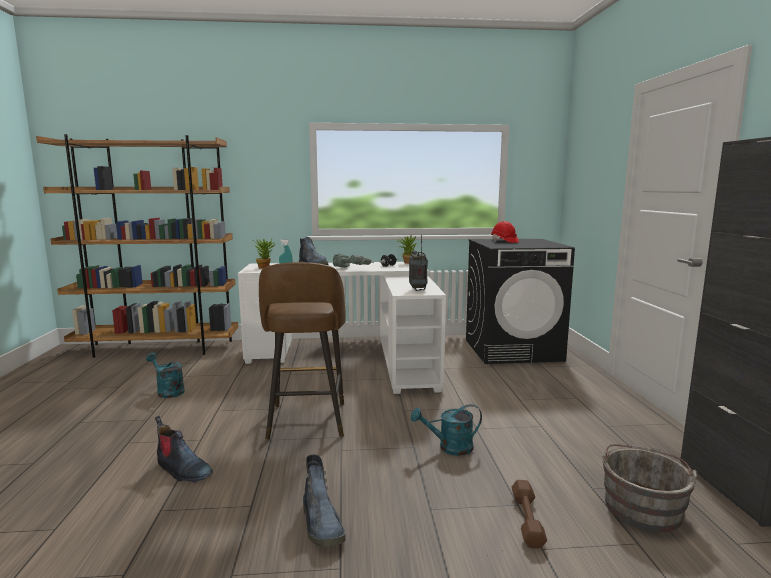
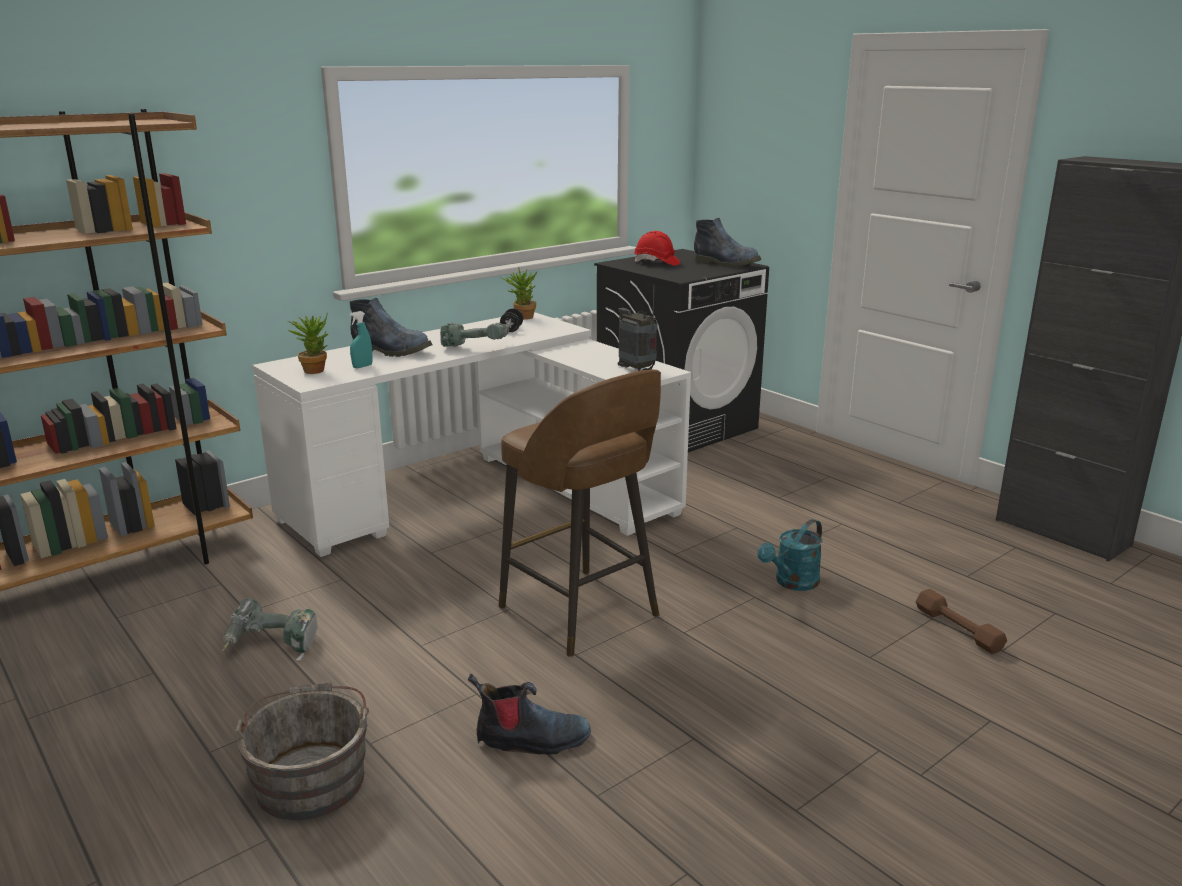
camera: 35 degrees left, 10 degrees up
(167, 391) = (271, 646): turquoise watering can -> power drill
(322, 524) = (799, 720): boot -> boot (727, 264)
(642, 506) = (1020, 577): grey bucket -> grey bucket (311, 777)

